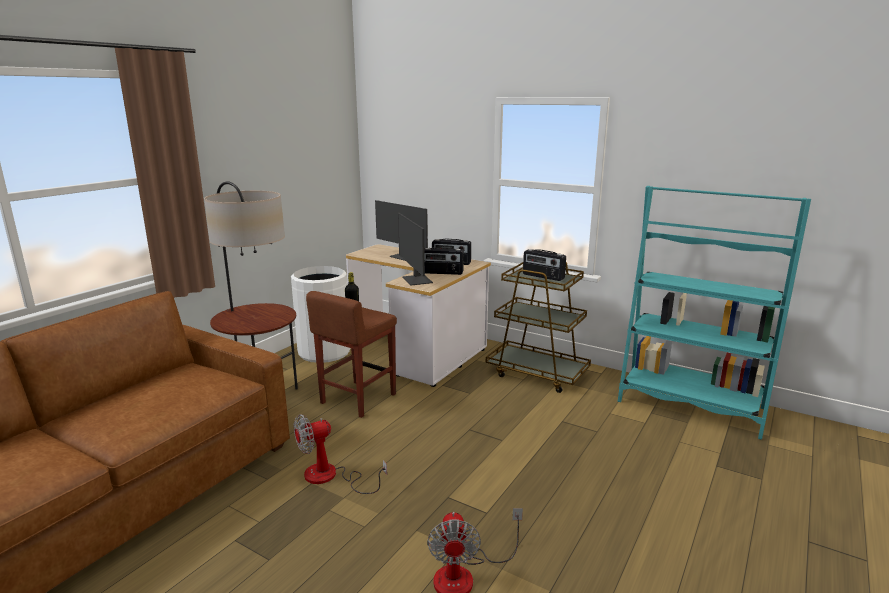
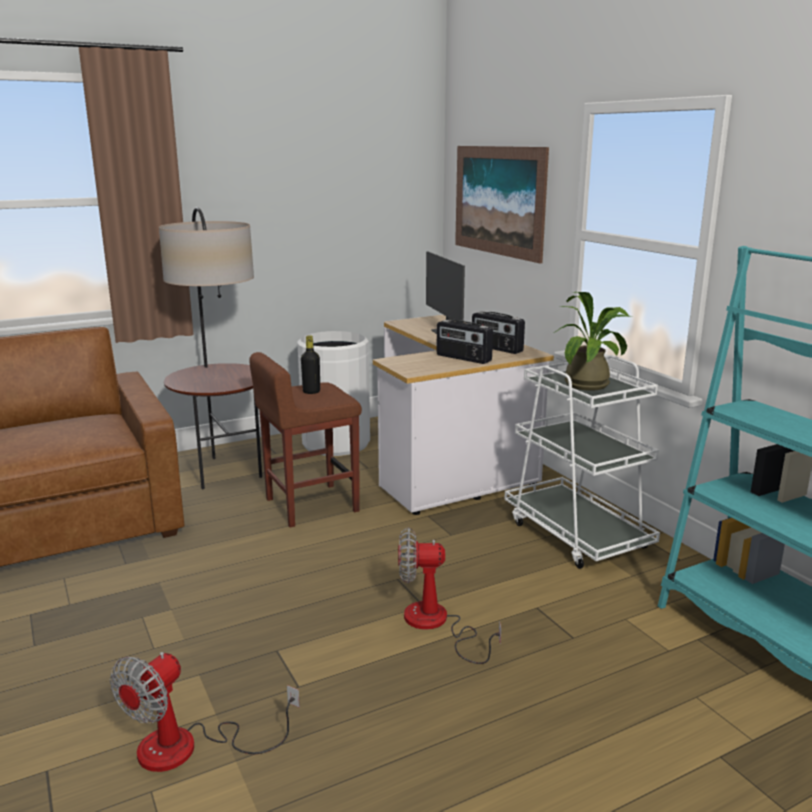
camera: 30 degrees right, 0 degrees up
(330, 477) = (184, 582): fan -> fan (436, 624)
(416, 280) = (414, 362): monitor -> none
(418, 161) = (498, 201): none -> picture
(537, 373) = (576, 534): brown cart -> white cart
(543, 277) = (591, 384): radio -> potted plant

